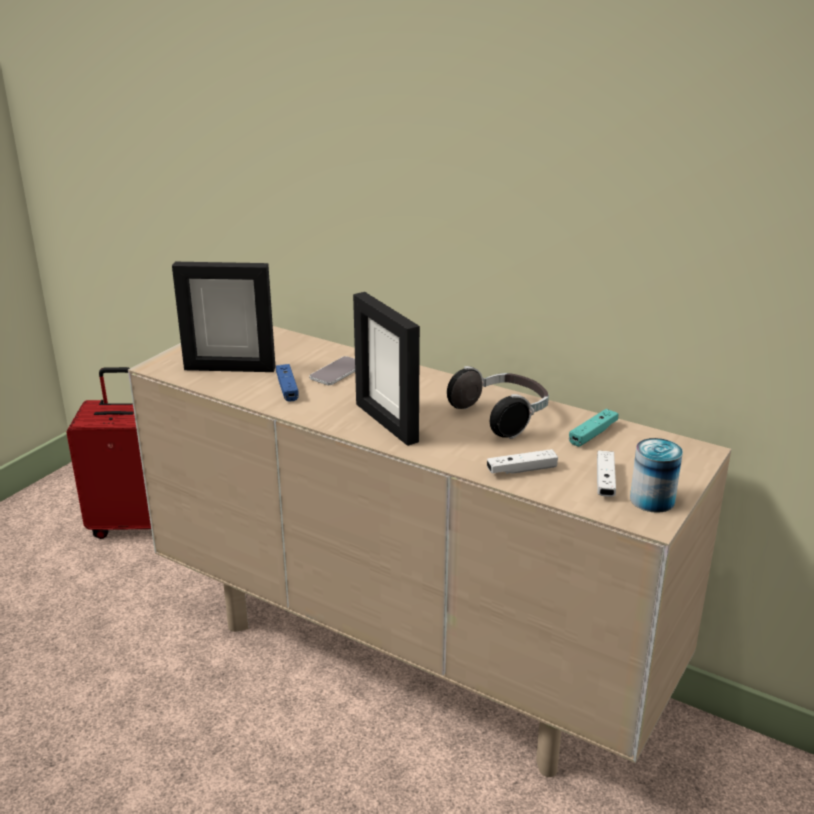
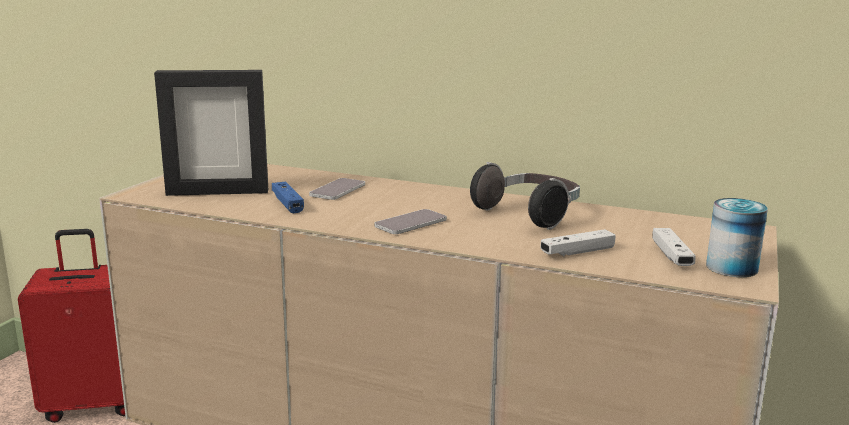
camera: 10 degrees left, 10 degrees down
(388, 422) = (410, 223): picture frame -> phone
(593, 434) = (631, 222): turquoise game controller -> none

